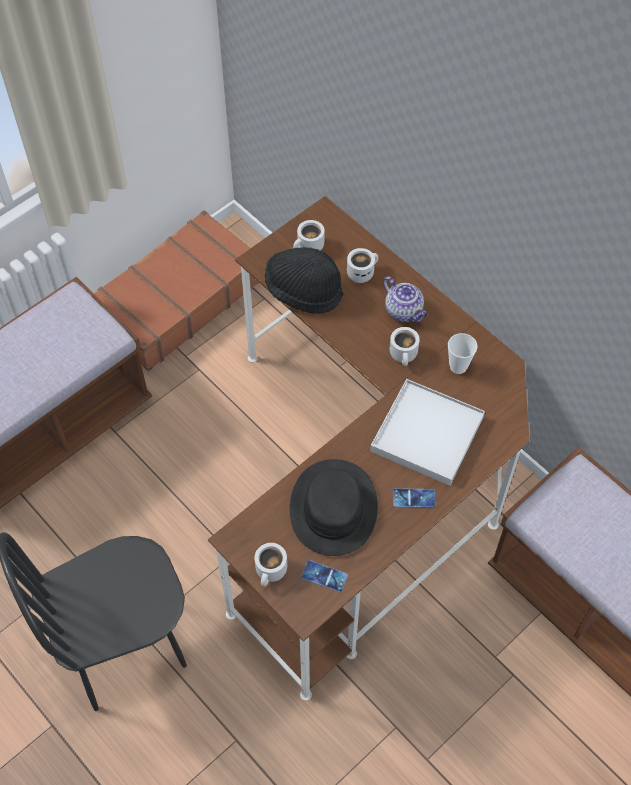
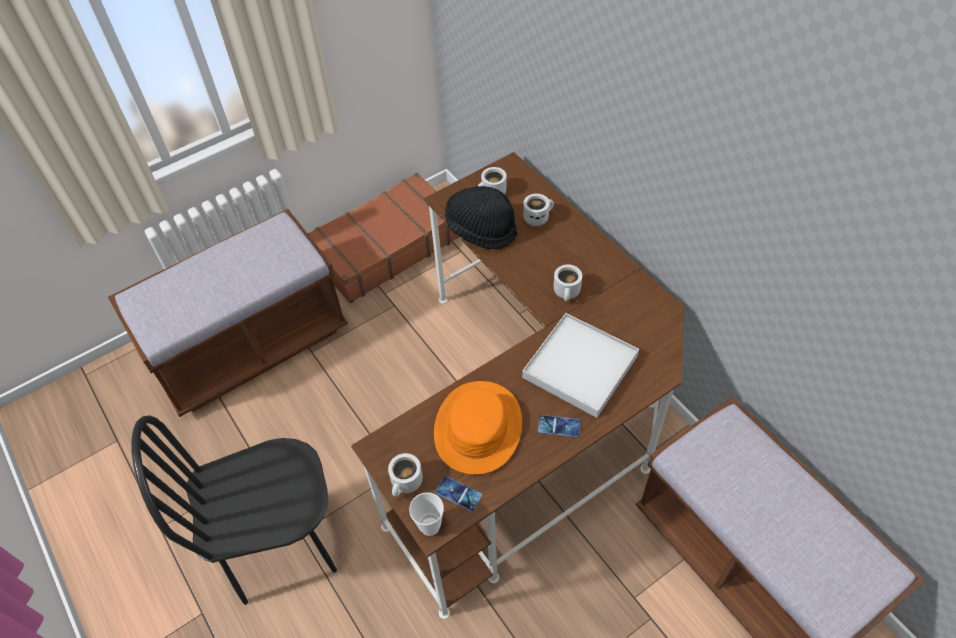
camera: 10 degrees right, 5 degrees down
(333, 508) = (477, 428): black hat -> orange hat
(404, 311) = (573, 254): teapot -> none
(458, 367) = (618, 307): cup -> cup (430, 526)

